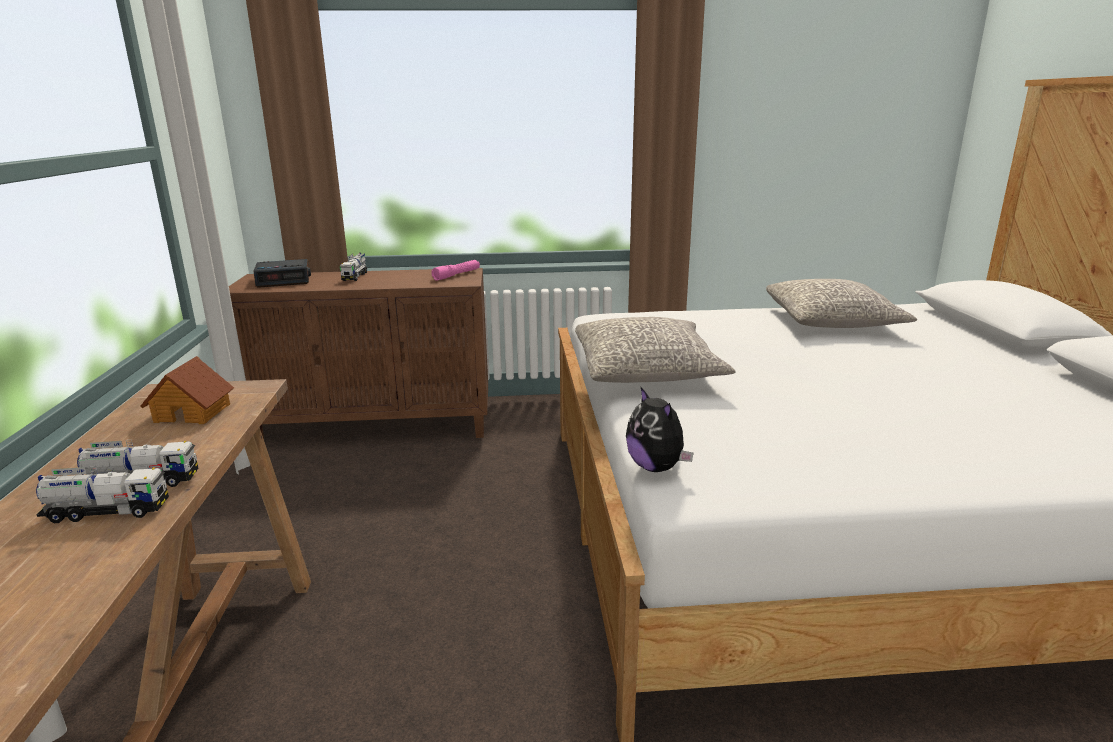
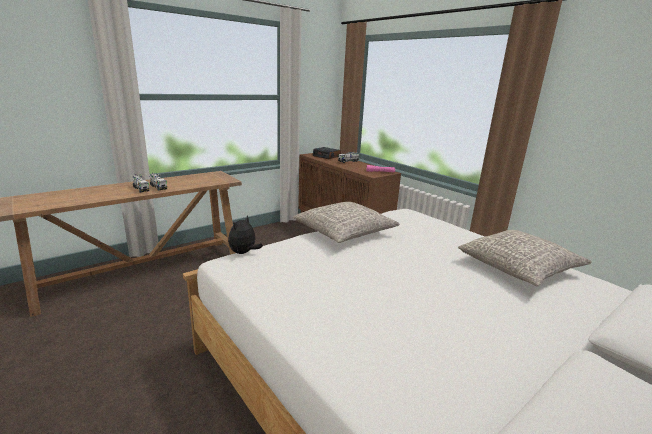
camera: 55 degrees right, 0 degrees up
(193, 412) = (205, 179): toy house -> none

